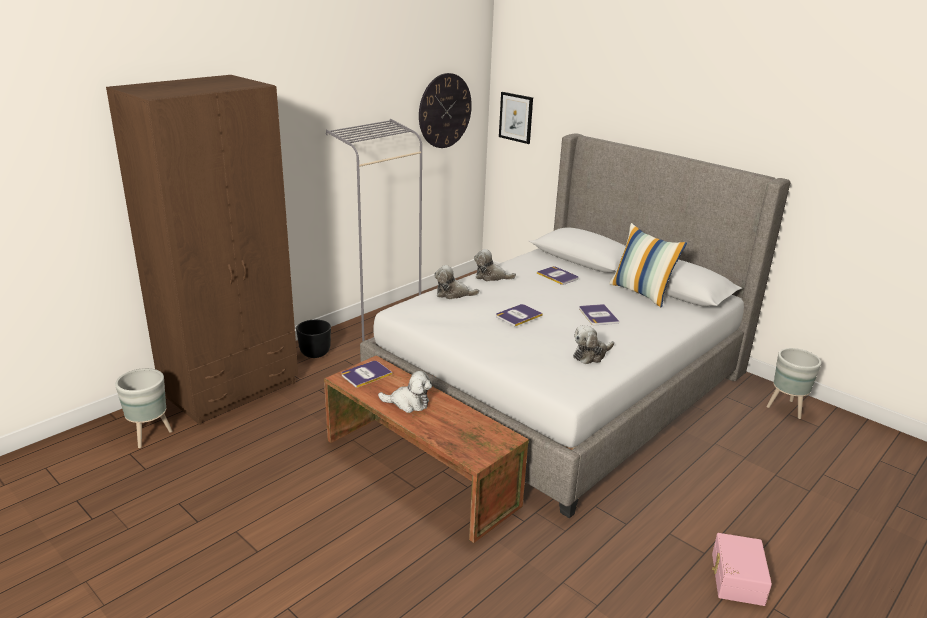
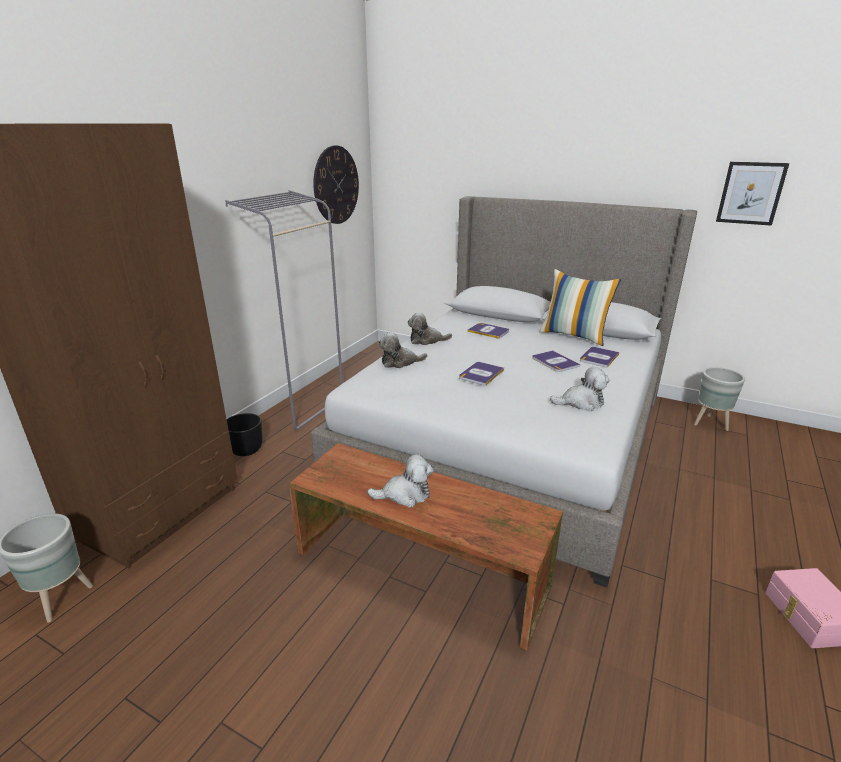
camera: 15 degrees left, 0 degrees up
(366, 374) = (338, 468): book -> book (599, 357)
(516, 117) = (402, 190): picture -> picture (750, 193)
(591, 355) = (581, 403): plush toy -> plush toy turned 135 degrees counterclockwise

